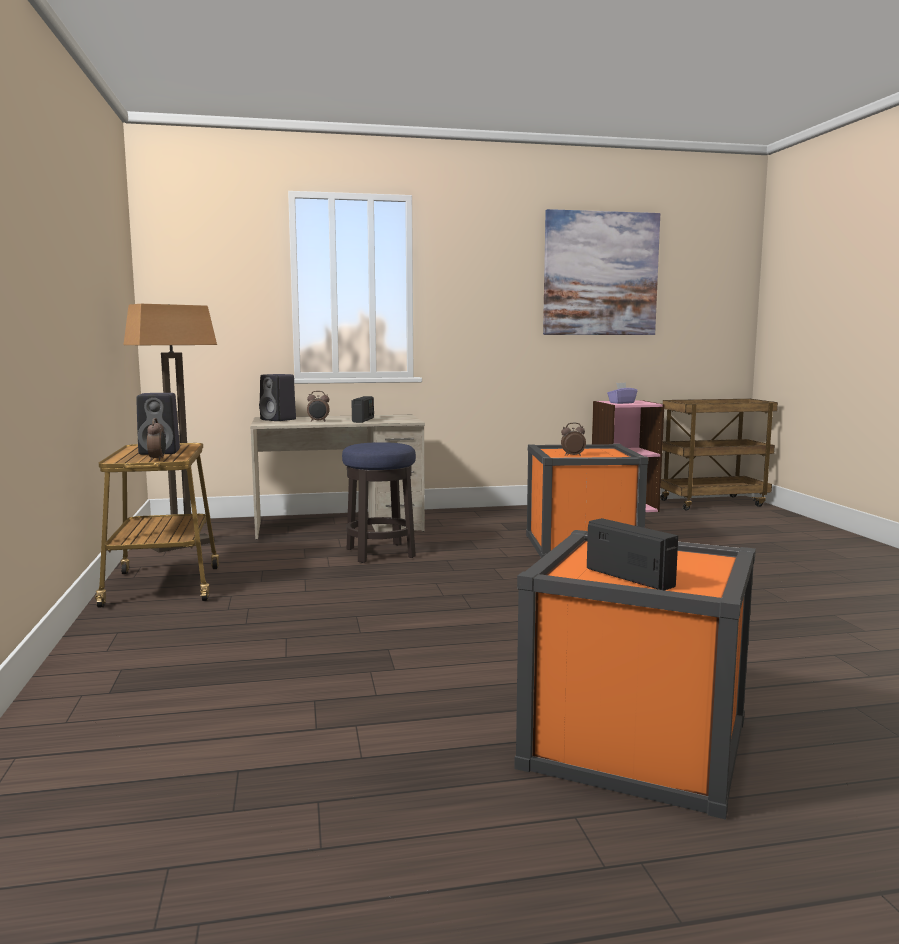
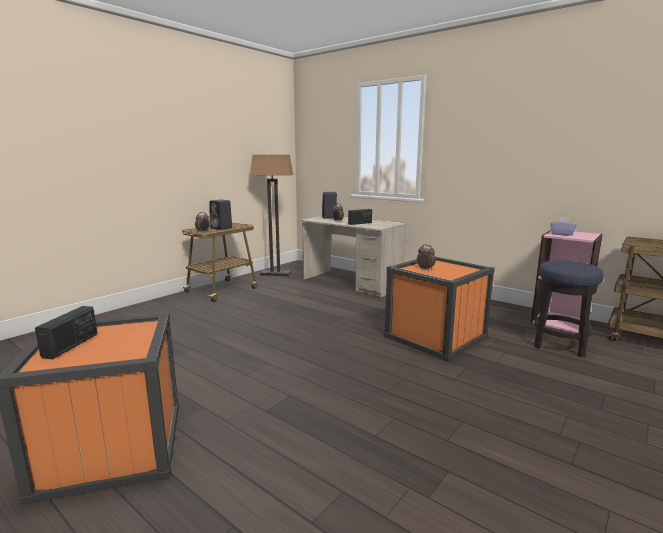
camera: 50 degrees right, 5 degrees up
(380, 553) = (326, 303): stool -> stool (559, 344)
(600, 274) = (573, 120): picture -> none

